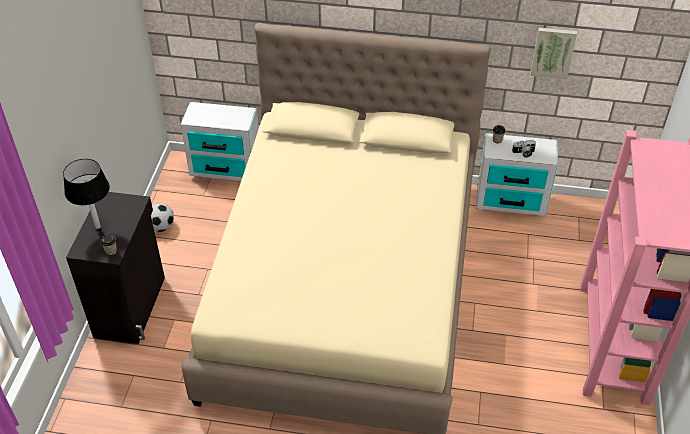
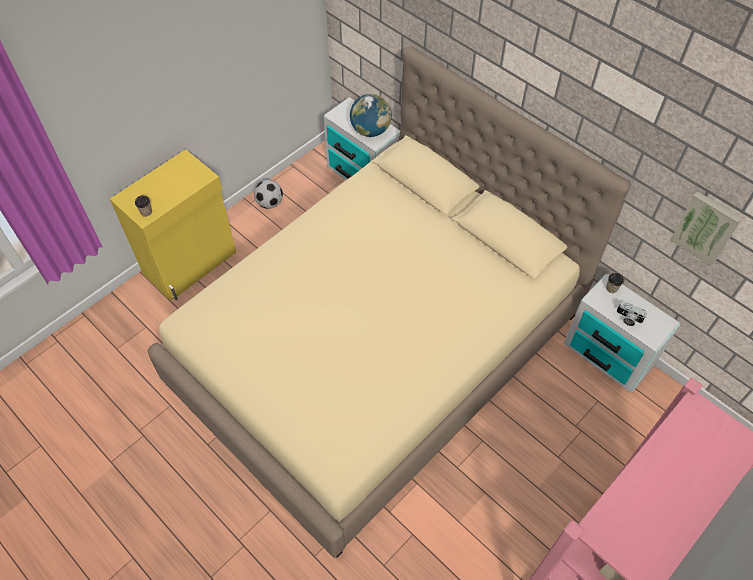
camera: 35 degrees right, 10 degrees up
(97, 227) = (155, 183): black table lamp -> none
(131, 306) = (191, 264): black cabinet -> yellow cabinet
(231, 117) = (370, 130): none -> globe

